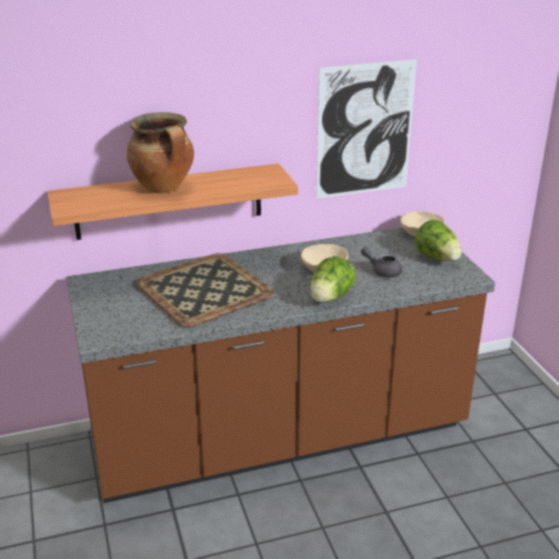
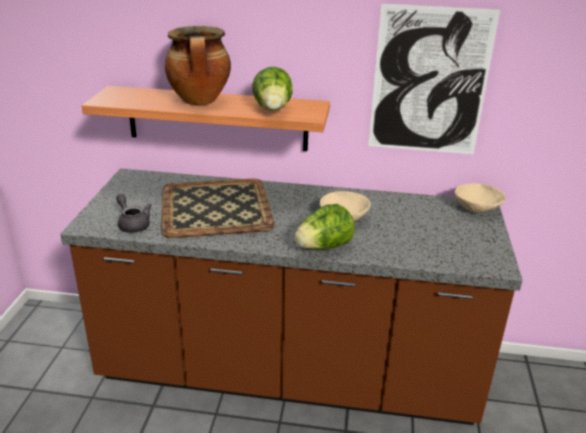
camera: 25 degrees right, 0 degrees up
(383, 271) = (403, 234): grey teapot -> grey teapot (133, 224)
(437, 258) = (474, 237): lettuce -> lettuce (273, 110)

